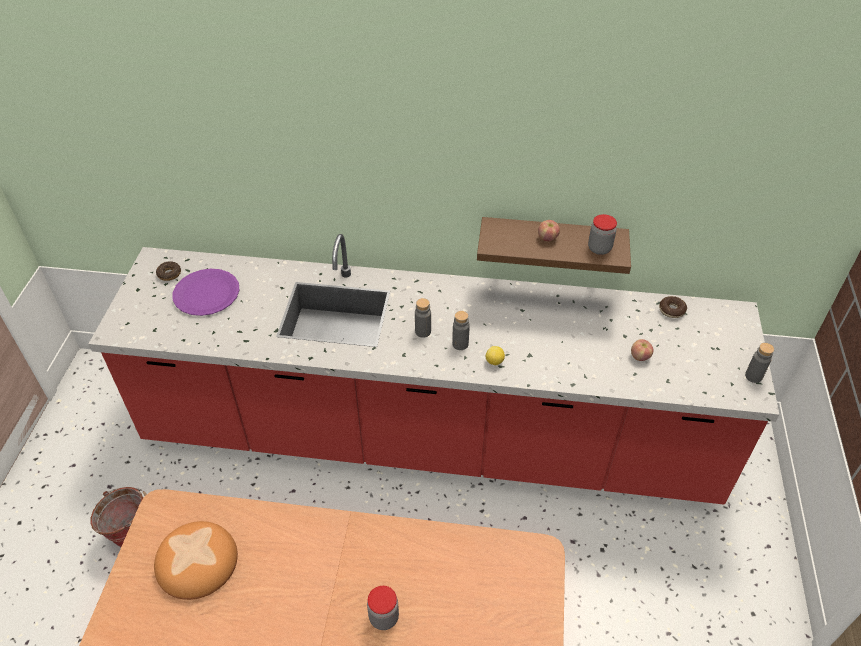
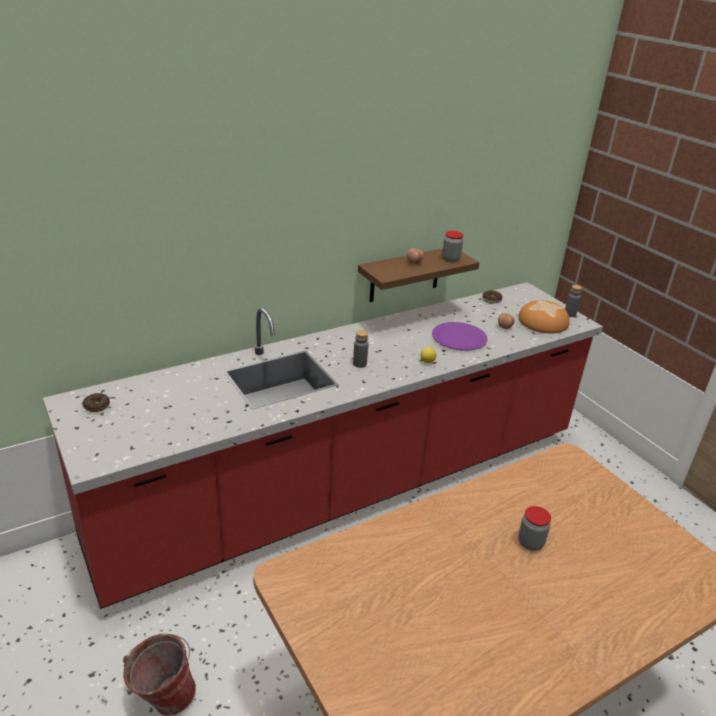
camera: 40 degrees left, 15 degrees down
(196, 563) = (358, 593): bread -> bread (543, 322)
(207, 293) = (152, 405): purple plate -> purple plate (459, 338)
(460, 344) = (393, 361): grey bottle -> none

